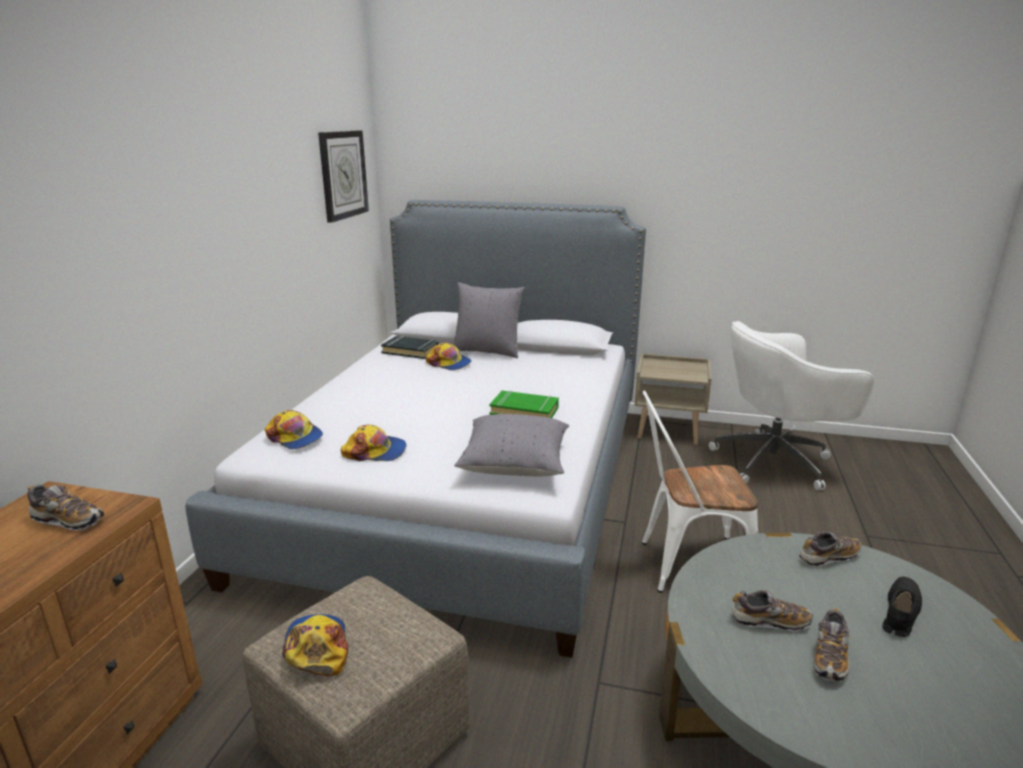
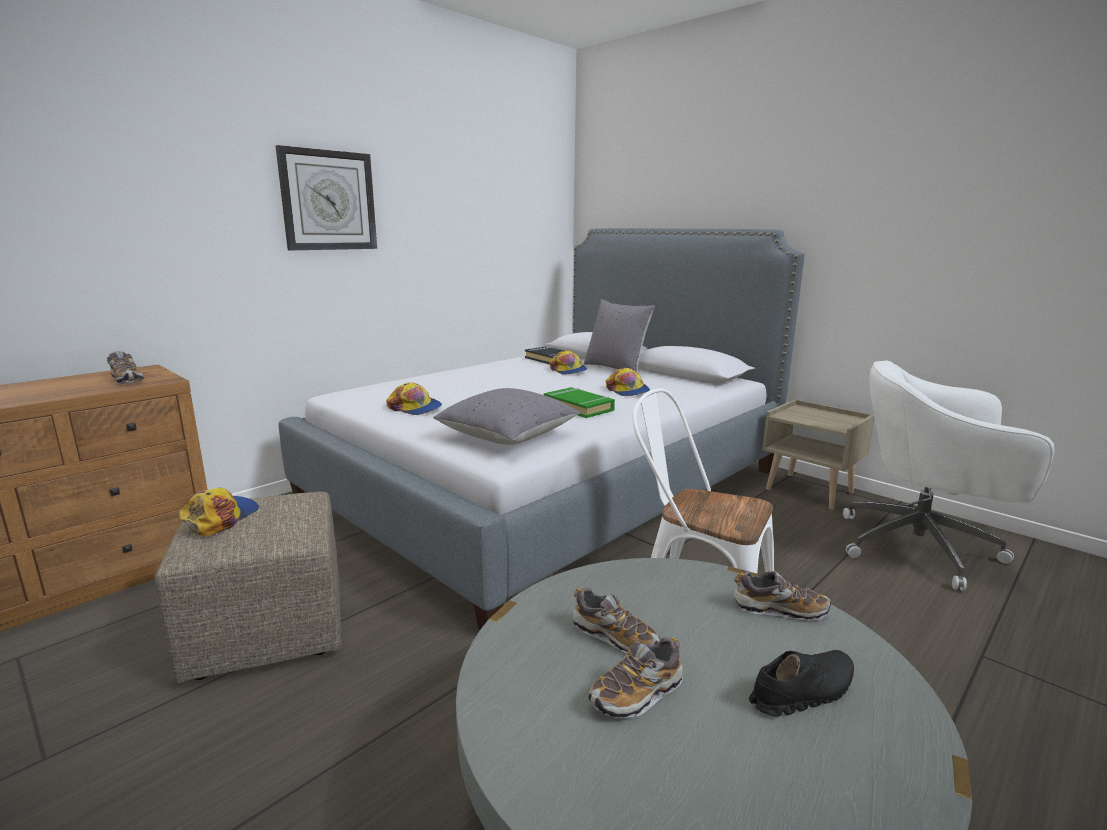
camera: 30 degrees right, 5 degrees down
(295, 437) = (374, 390): cap -> cap (627, 391)
(343, 174) = (526, 200): wall clock -> wall clock (328, 201)

